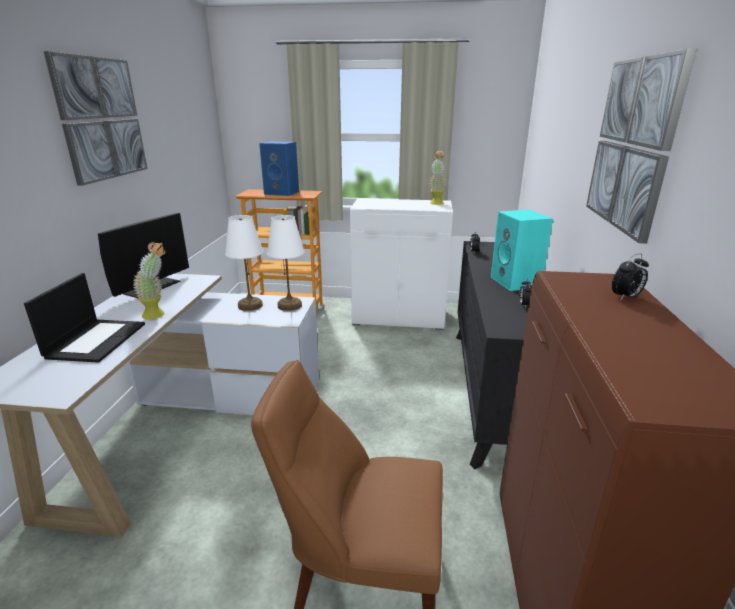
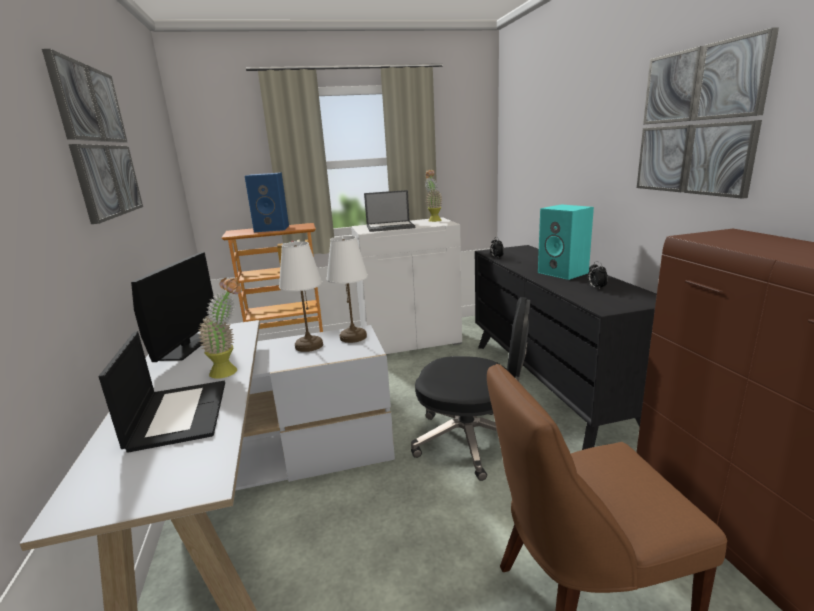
camera: 20 degrees left, 5 degrees down
(380, 422) = (472, 440): none -> black office chair
(387, 204) = (391, 227): none -> laptop
(625, 297) = (769, 240): alarm clock -> none

